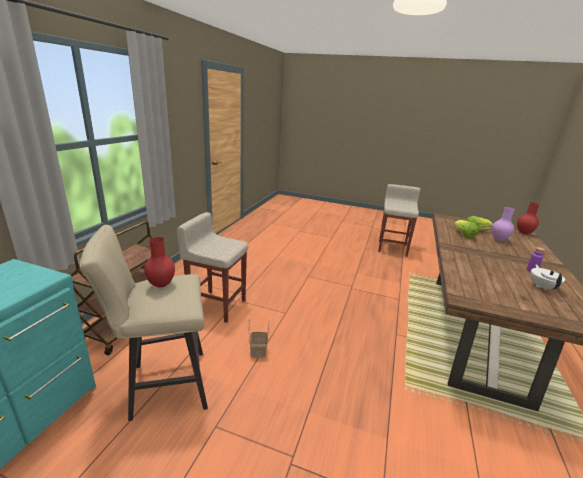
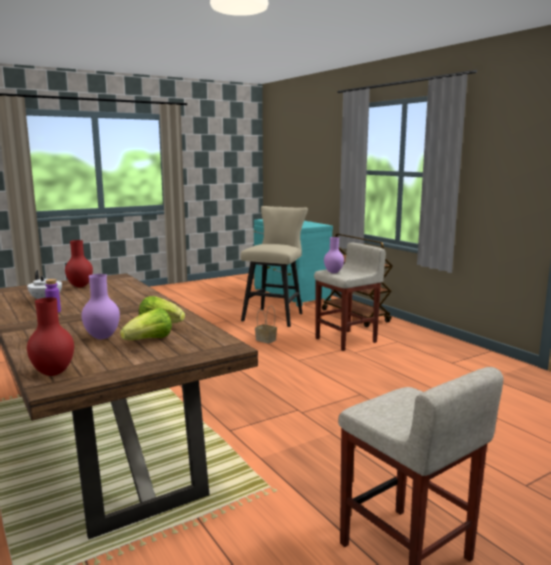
camera: 130 degrees right, 10 degrees down
(161, 285) = (278, 244): red vase -> red vase (79, 286)
(227, 250) = (333, 272): none -> purple vase

